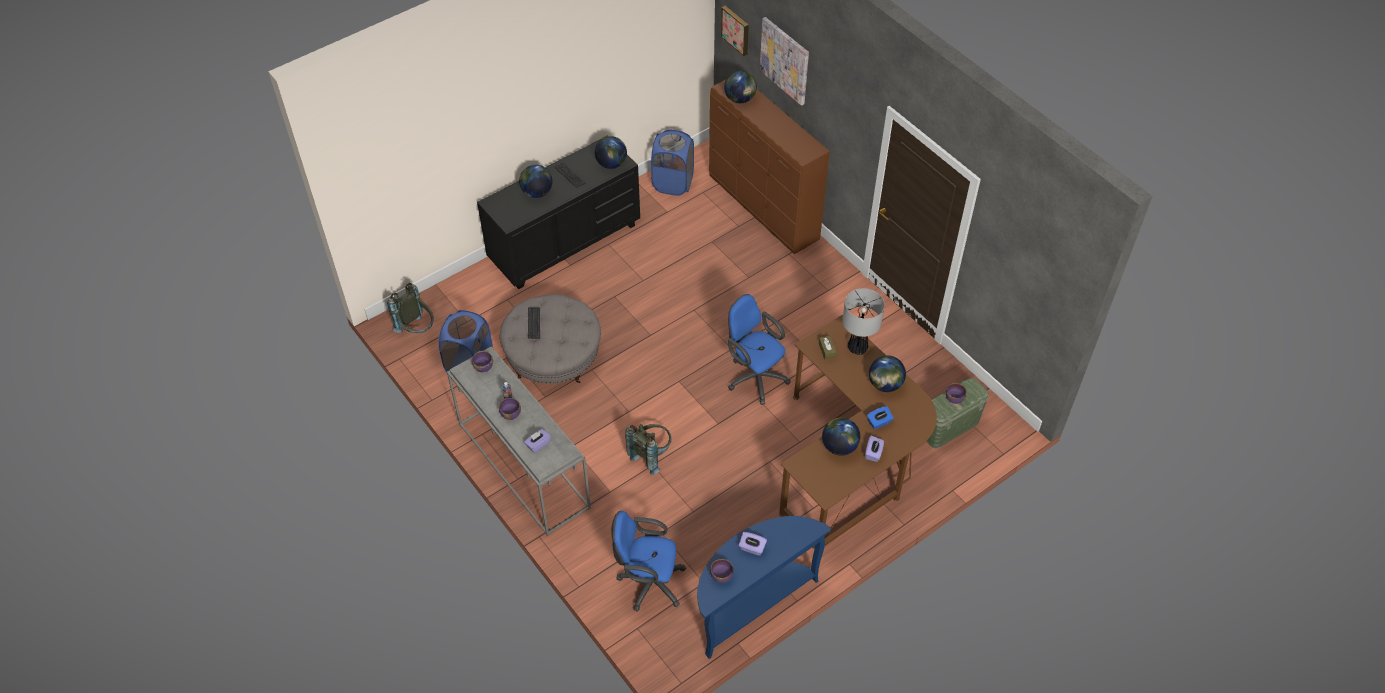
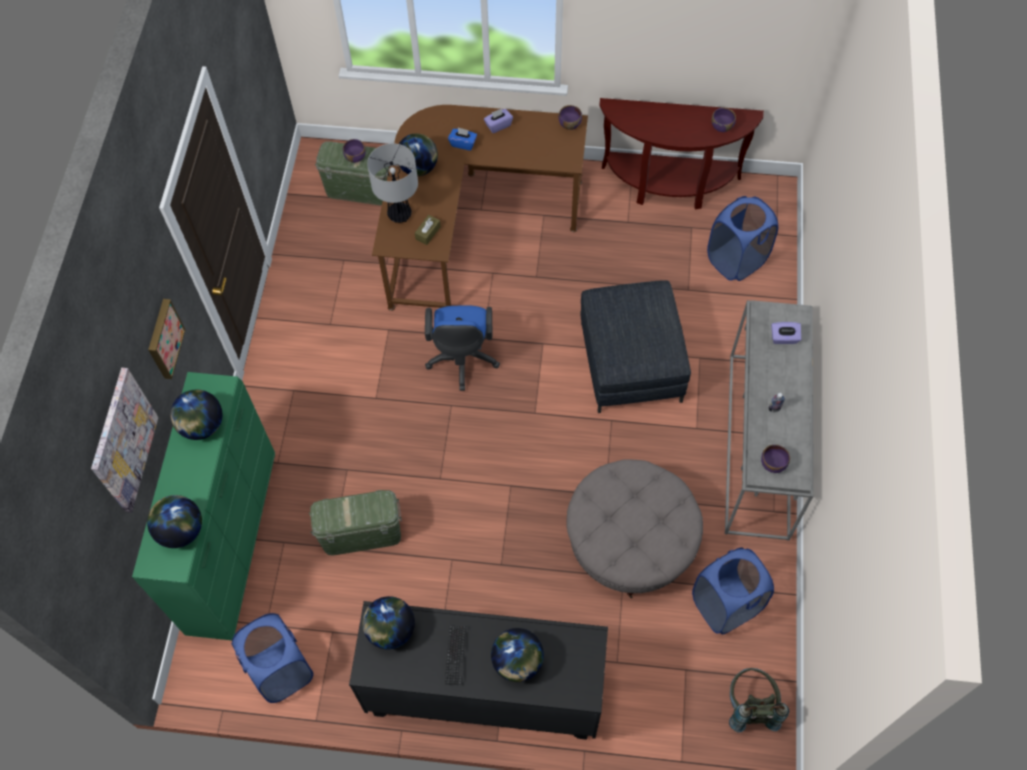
camera: 135 degrees left, 10 degrees up
(511, 414) = (785, 389): purple bowl -> purple bowl (569, 124)
(534, 323) = (647, 536): keyboard -> none
(648, 582) = (736, 260): blue office chair -> blue laundry basket
(651, 455) = (631, 362): grey backpack -> grey ottoman
(703, 256) = (361, 534): none -> green storage box
(736, 30) = (94, 568): picture -> picture (163, 339)
(751, 604) = (669, 186): blue console table -> brown console table
(752, 548) = (676, 128): purple tissue box -> none
(763, 209) = (234, 542): brown dresser -> green dresser
(839, 446) = (518, 150): globe -> globe (202, 426)

